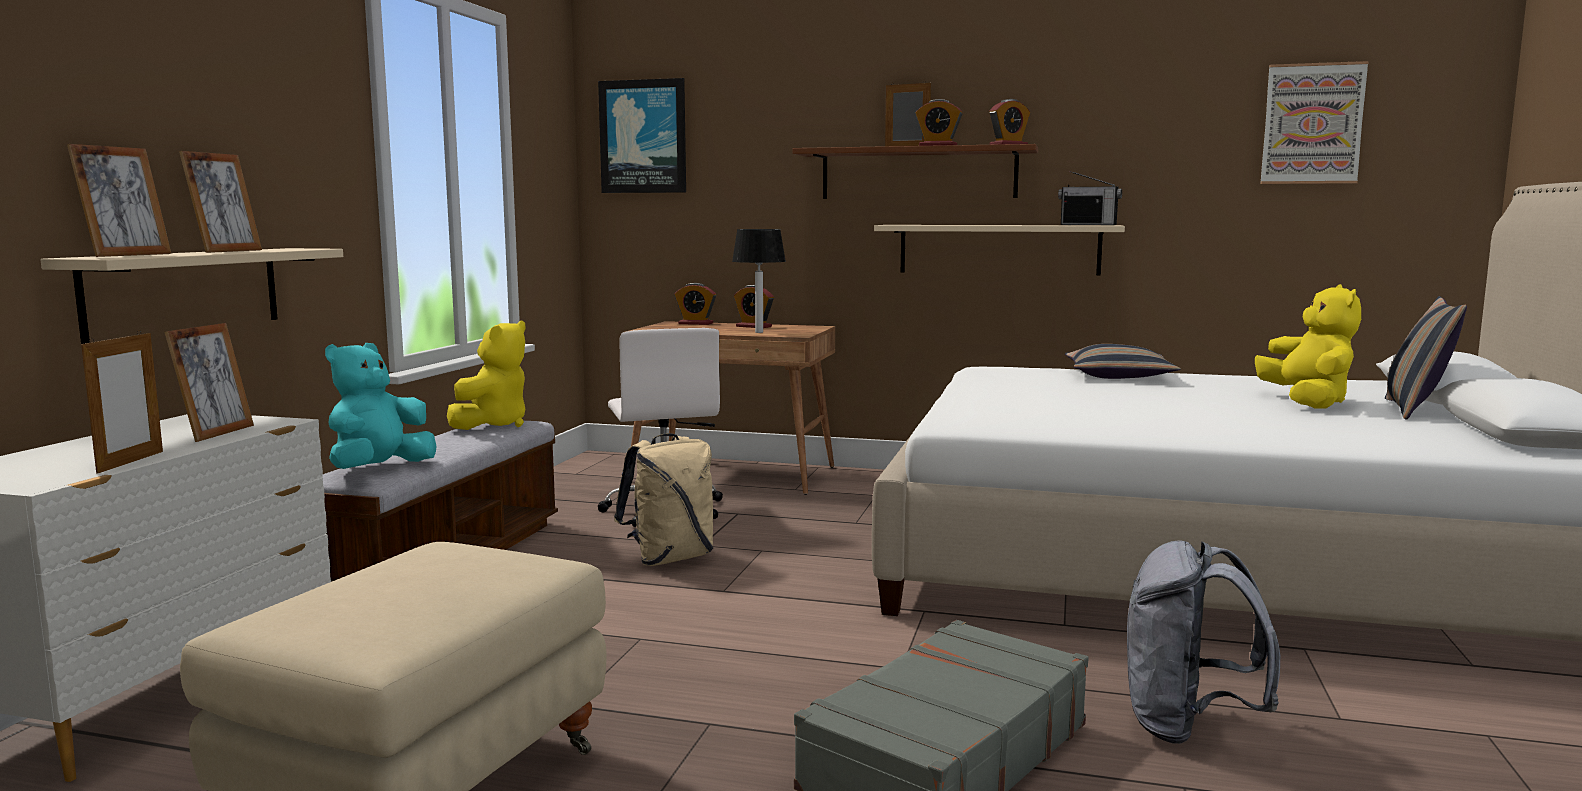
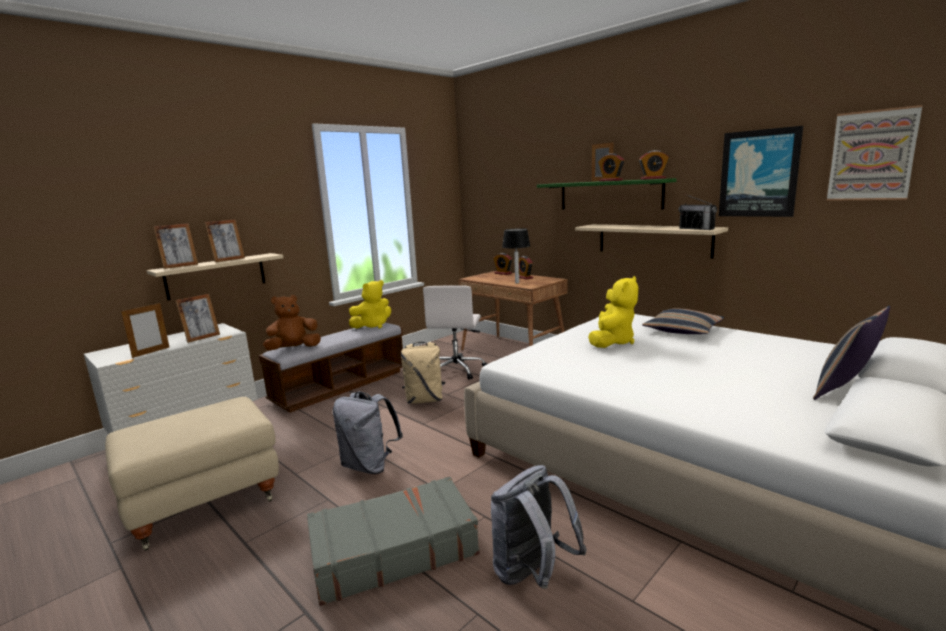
camera: 30 degrees right, 5 degrees up
(379, 469) = (293, 349): turquoise plush toy -> brown plush toy
(643, 136) = (484, 177): picture -> picture (758, 173)
(714, 663) = (369, 466): none -> grey backpack
(918, 174) = (609, 195): brown shelf -> green shelf
(1307, 402) = (770, 371): yellow plush toy -> yellow plush toy (612, 342)

